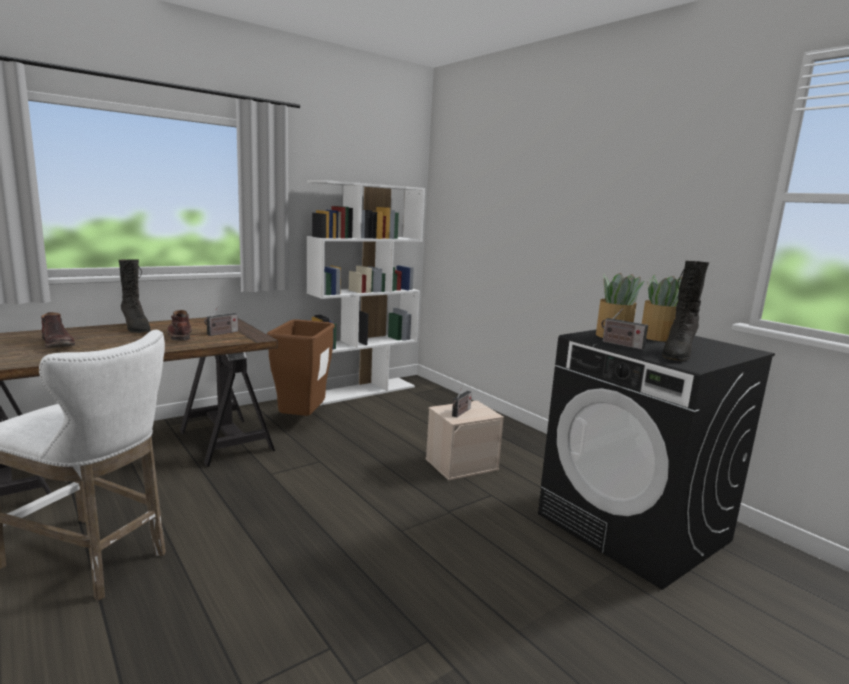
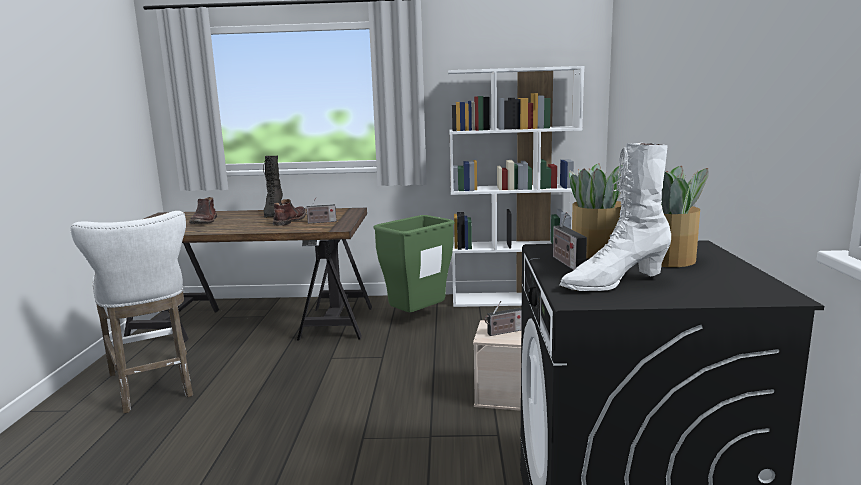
camera: 40 degrees right, 0 degrees up
(302, 421) = (417, 318): brown trash can -> green trash can
(677, 354) = (613, 283): black boot -> white boot

